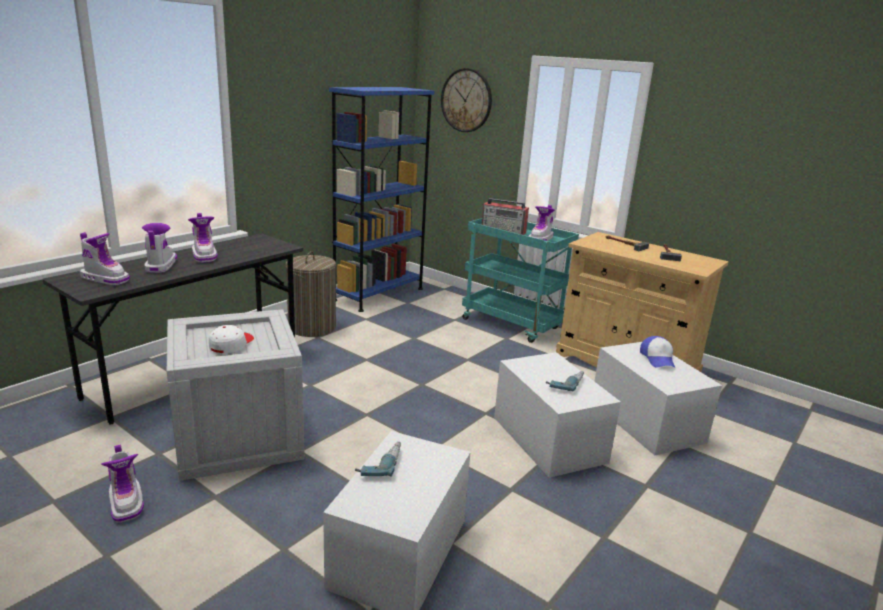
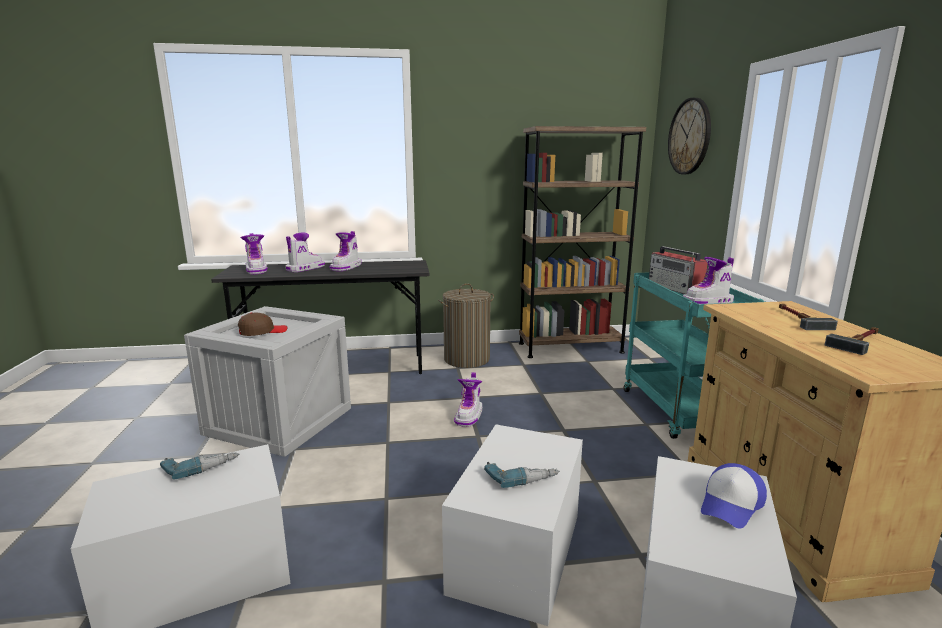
camera: 45 degrees right, 5 degrees down
(126, 502) = (156, 435): boot -> boot (469, 416)
(231, 344) = (262, 331): white cap -> brown cap
(379, 294) = (570, 348): blue bookcase -> brown bookcase

